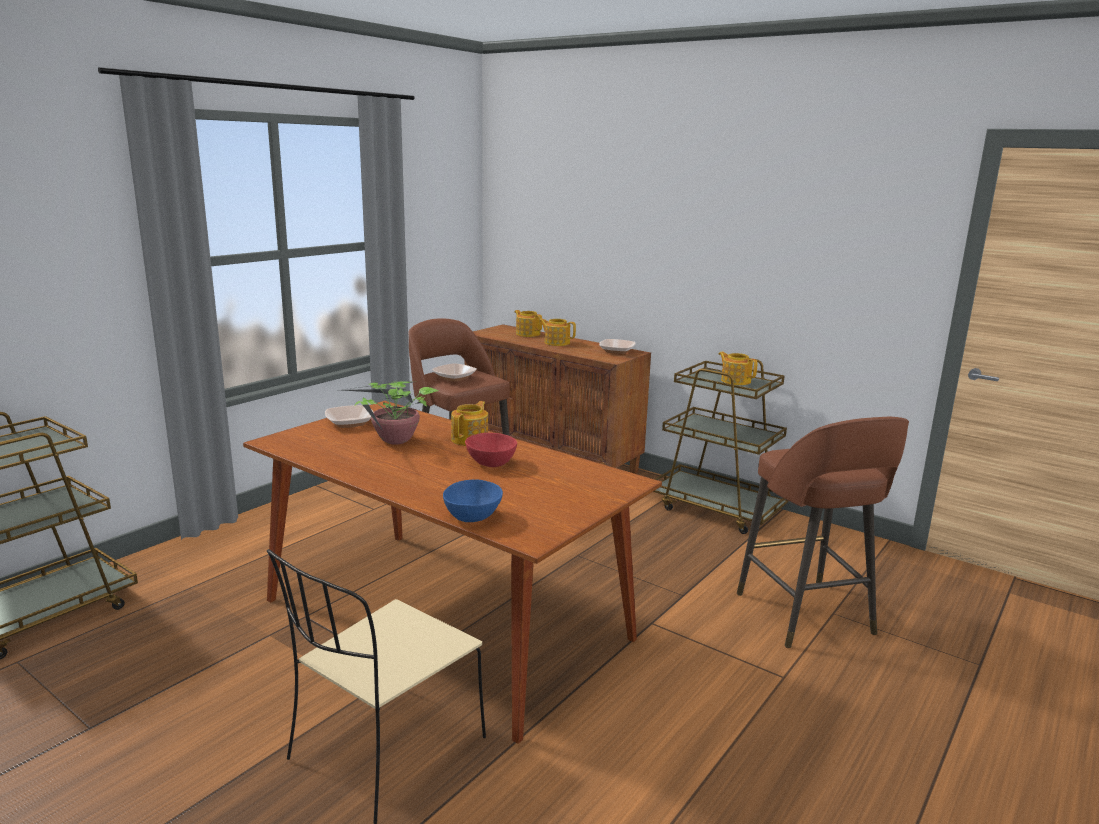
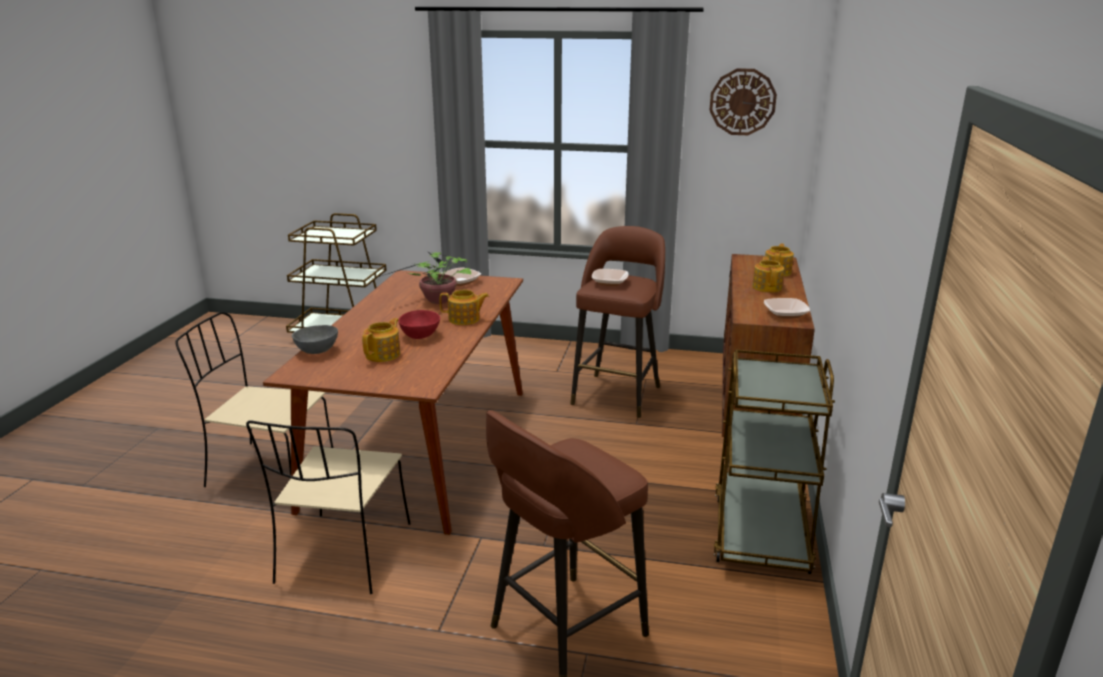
camera: 65 degrees right, 5 degrees up
(435, 189) = (742, 102): none -> wall clock
(473, 517) = (318, 351): blue bowl -> grey bowl
(632, 715) = (343, 555): none -> beige chair
(735, 381) = (788, 387): teapot -> teapot (384, 354)

